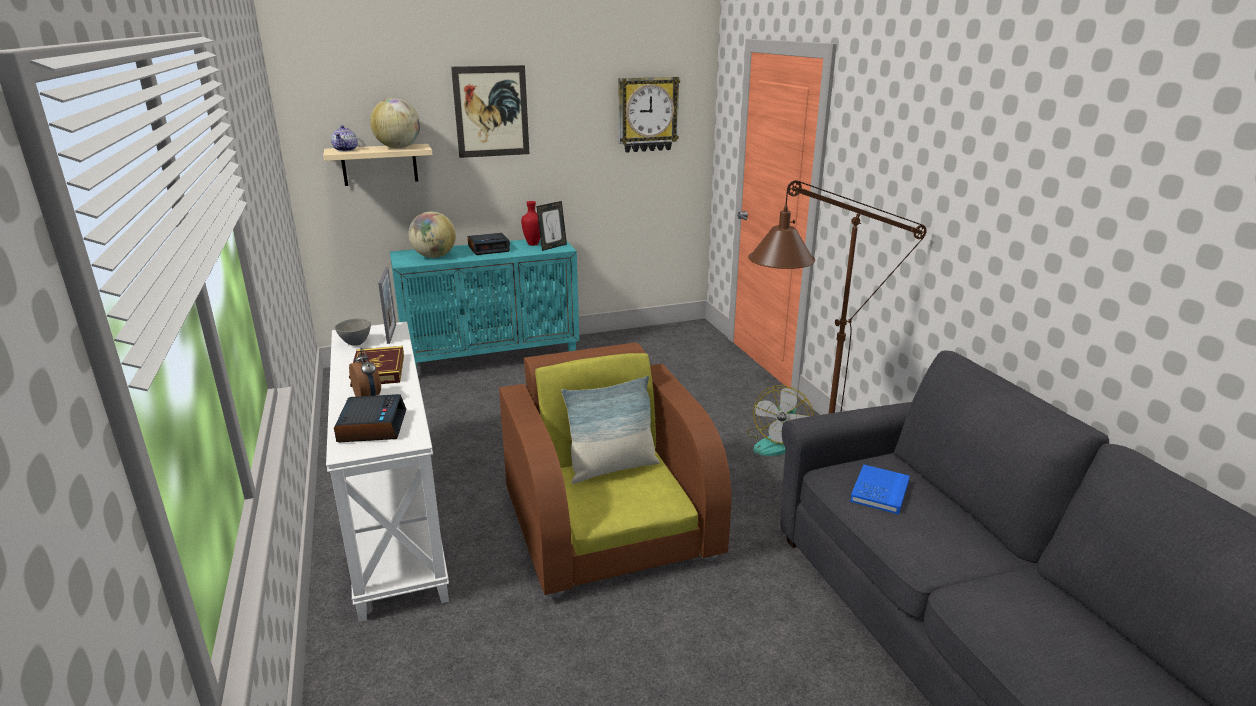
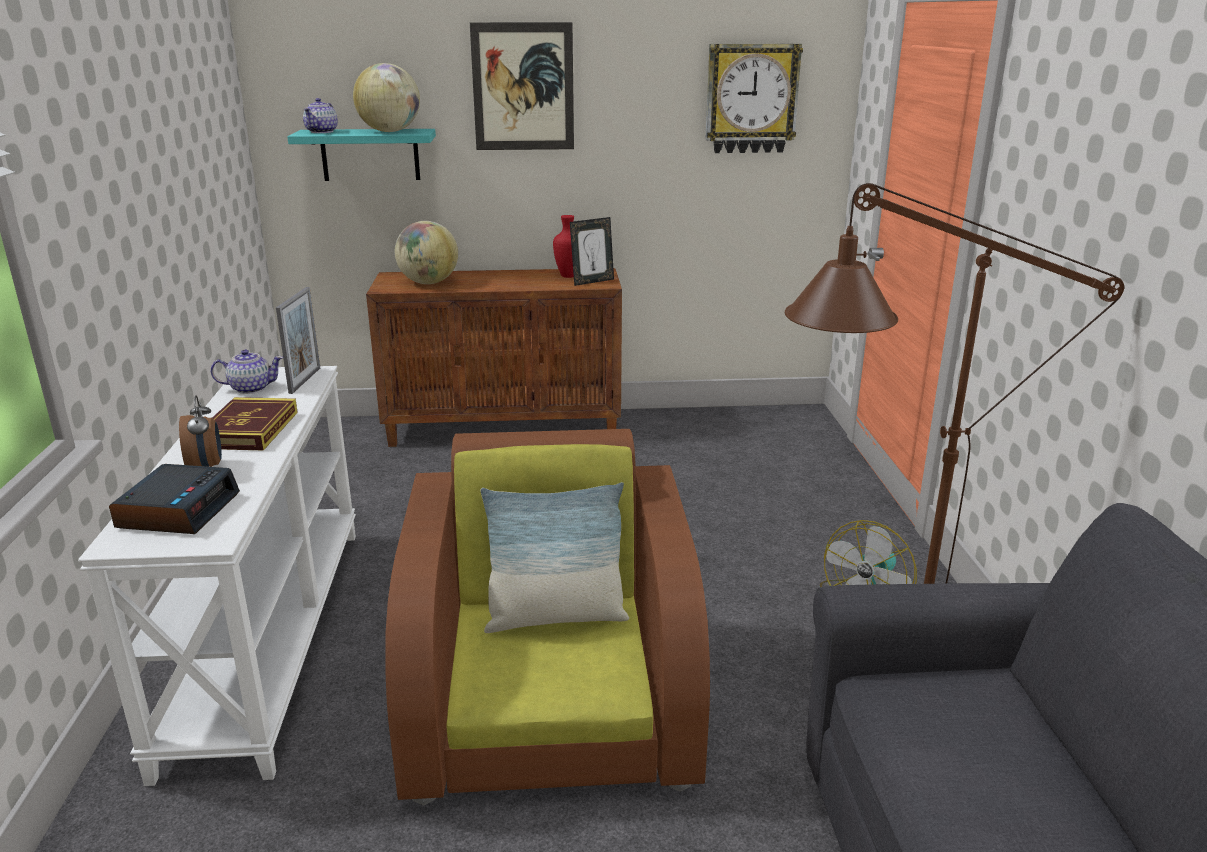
camera: 15 degrees right, 0 degrees up
(355, 343) = (250, 388): grey bowl -> teapot
(379, 164) = (370, 154): beige shelf -> turquoise shelf
(489, 249) = (506, 278): alarm clock -> none
(493, 358) = (505, 428): turquoise cabinet -> brown cabinet
(879, 491) = (956, 738): blue book -> none

